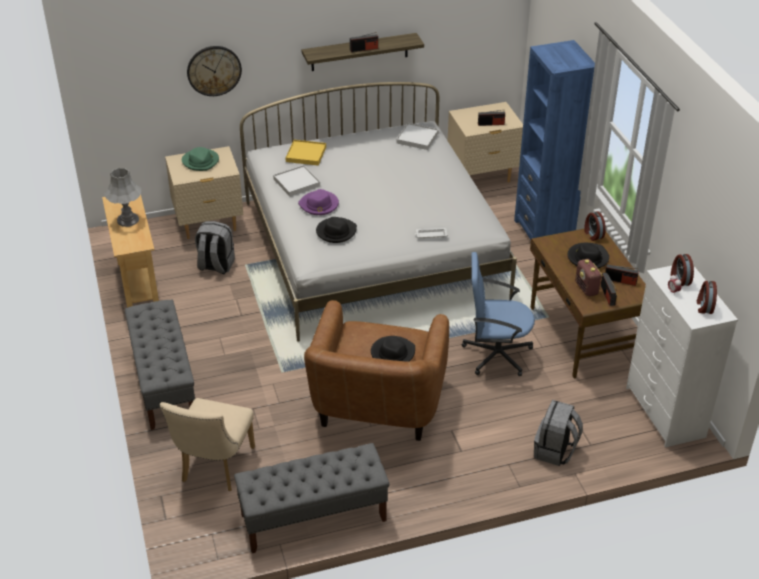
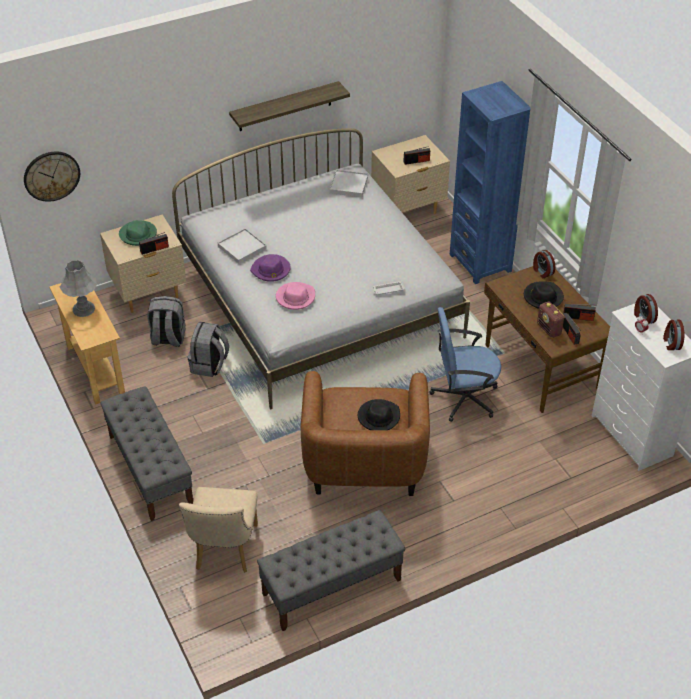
camera: 10 degrees left, 5 degrees up
(214, 70) = (145, 143): wall clock -> wall clock (51, 175)
(306, 154) = (243, 215): yellow tray -> none
(336, 232) = (295, 297): black hat -> pink hat
(364, 49) = (292, 105): radio -> radio (154, 249)
(555, 451) = (540, 488): grey backpack -> grey backpack (209, 365)

